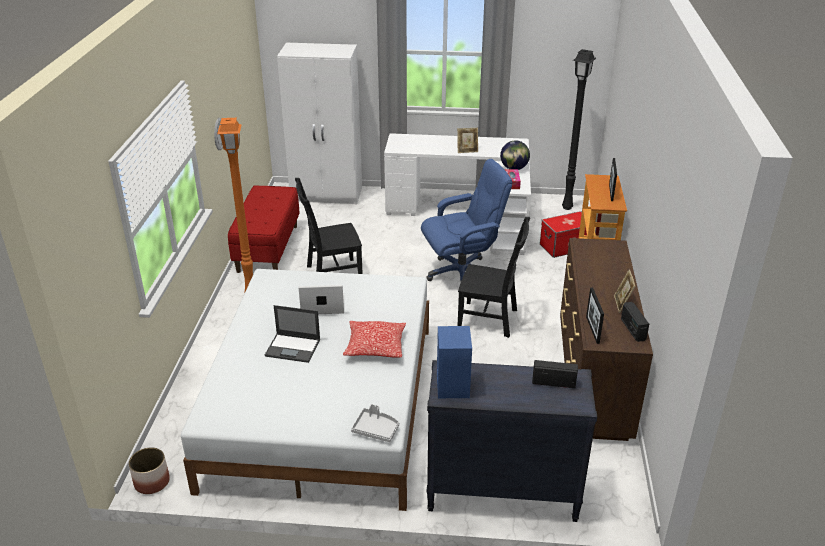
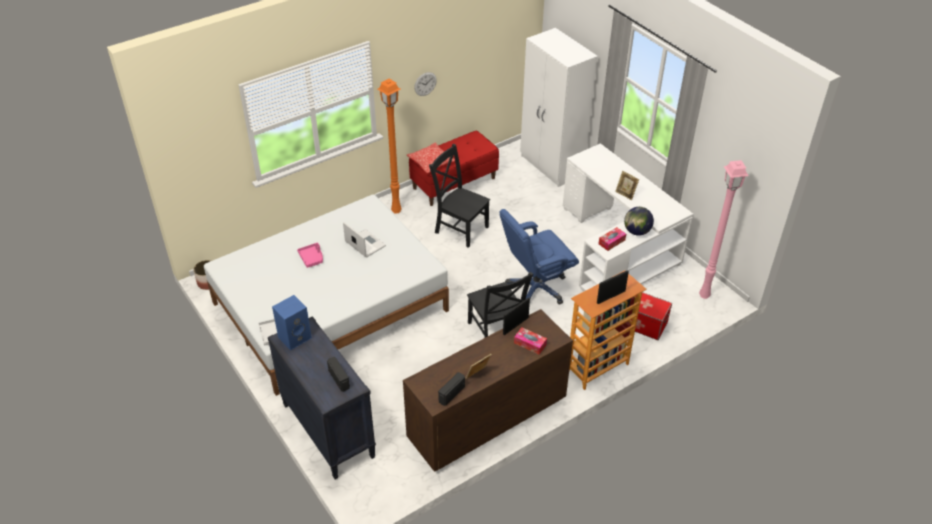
camera: 50 degrees right, 10 degrees up
(293, 348) = (312, 258): laptop -> pink tray
(375, 347) = (347, 290): pillow -> pillow (431, 163)
(462, 273) = (535, 288): blue office chair -> blue office chair turned 120 degrees clockwise
(566, 207) = (704, 295): black floor lamp -> pink floor lamp
(592, 329) = (430, 374): picture frame -> picture frame (515, 326)
(609, 261) = (530, 344): none -> tissue box

